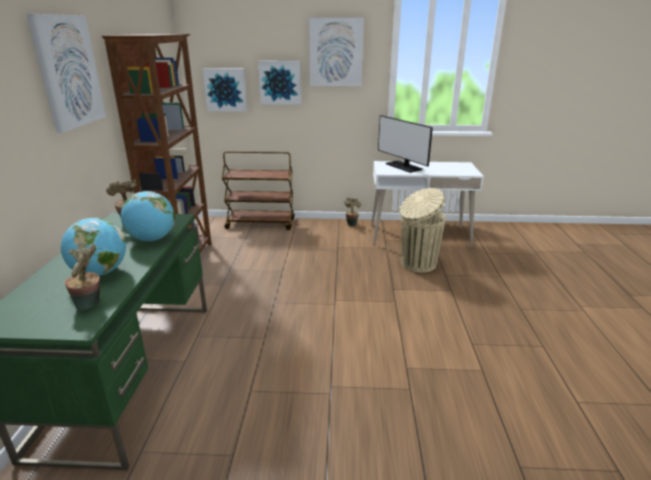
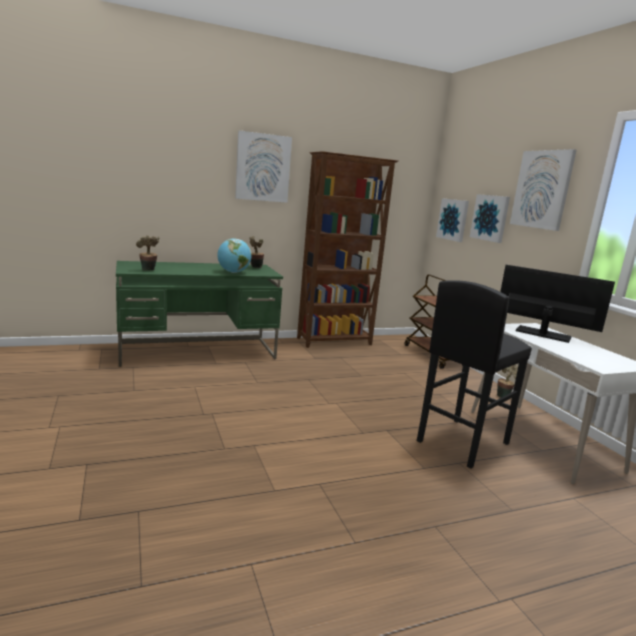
camera: 65 degrees right, 10 degrees down
(100, 273) = (183, 269): globe -> none
(403, 167) = (543, 334): monitor -> monitor turned 90 degrees clockwise
(417, 264) = (462, 442): beige trash can -> black stool

